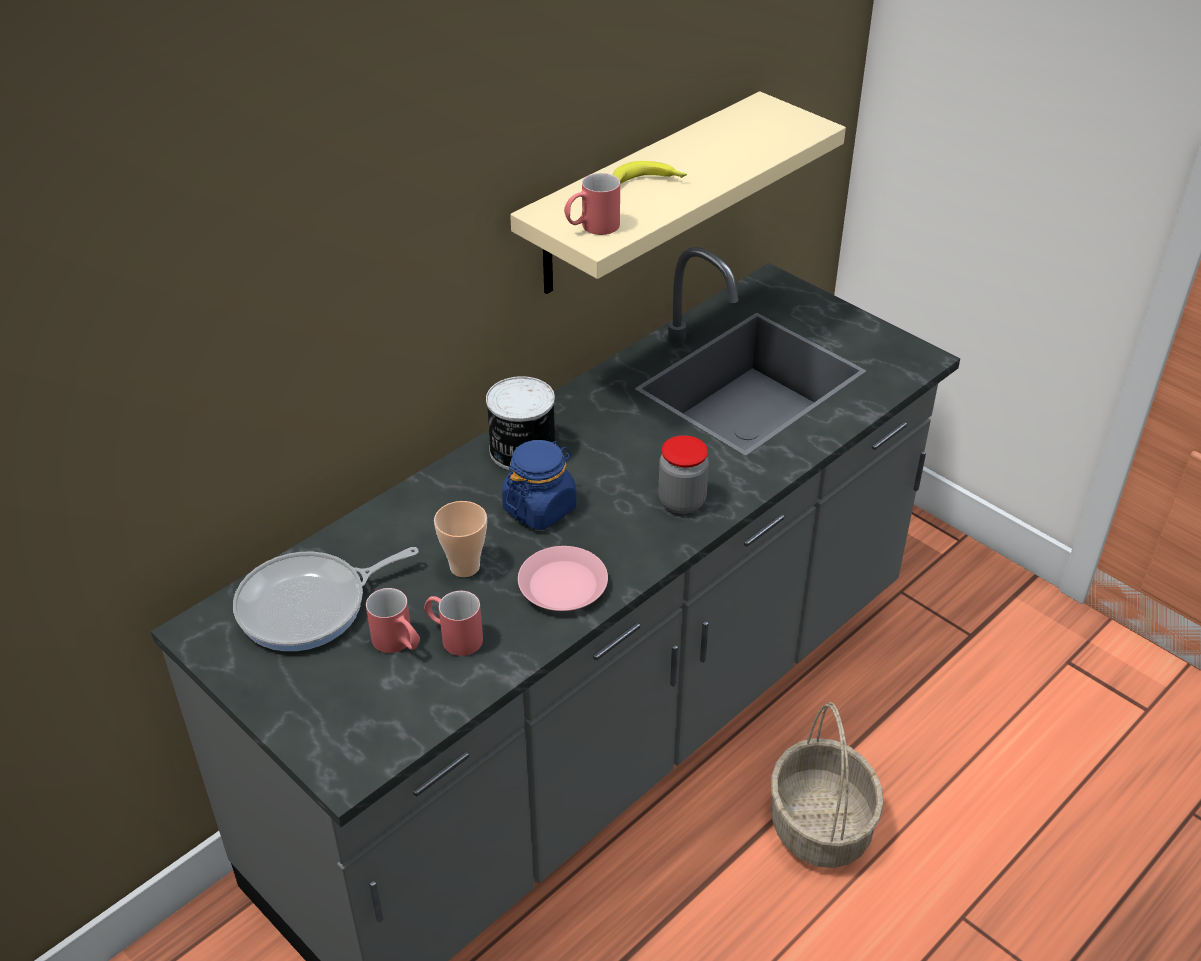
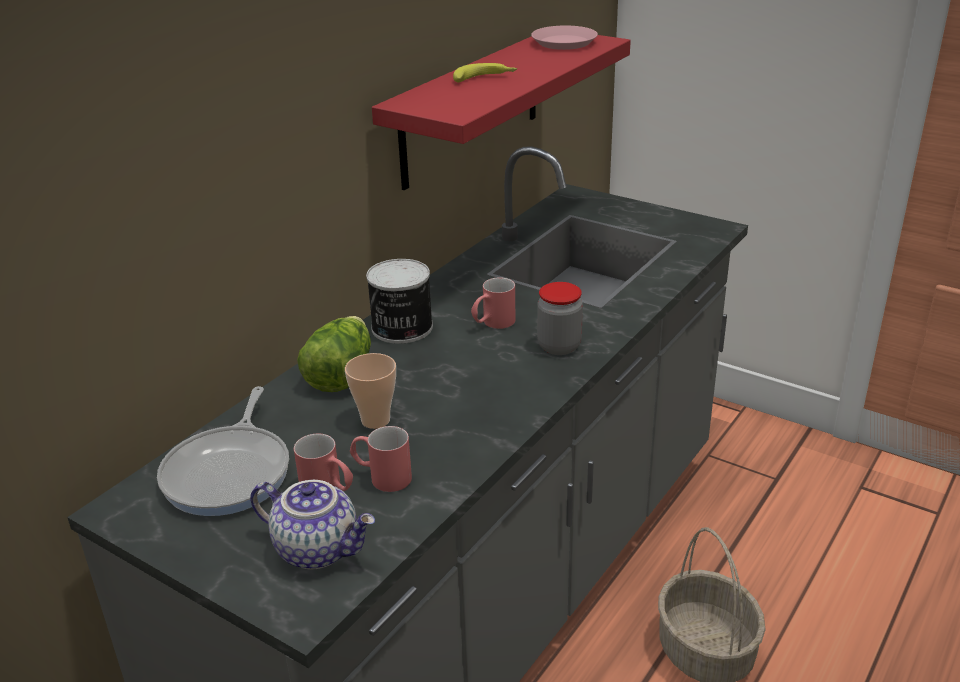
camera: 10 degrees left, 10 degrees down
(310, 606) = (230, 472): frying pan -> frying pan turned 45 degrees counterclockwise
(375, 708) = (319, 548): none -> teapot
(443, 501) = (340, 374): none -> lettuce
(540, 508) = (432, 367): blue jar -> none
(562, 585) = (473, 422): pink plate -> pink plate (564, 42)
(592, 228) = (448, 107): red mug -> red mug (493, 324)
(642, 195) = (471, 107): beige shelf -> red shelf

